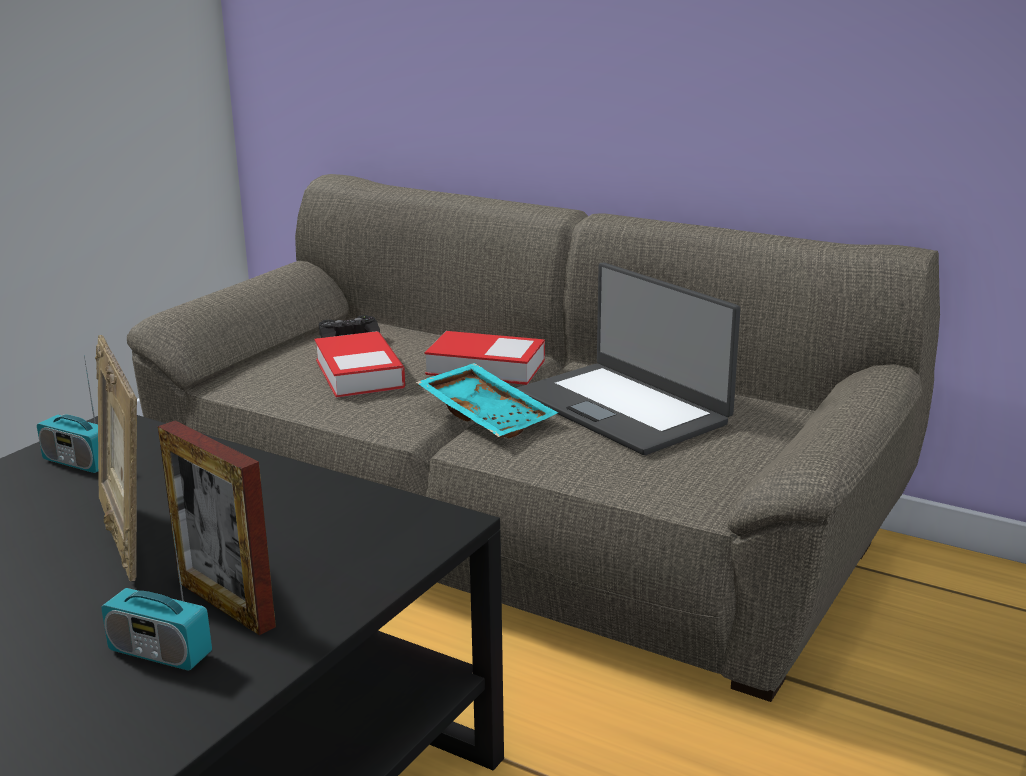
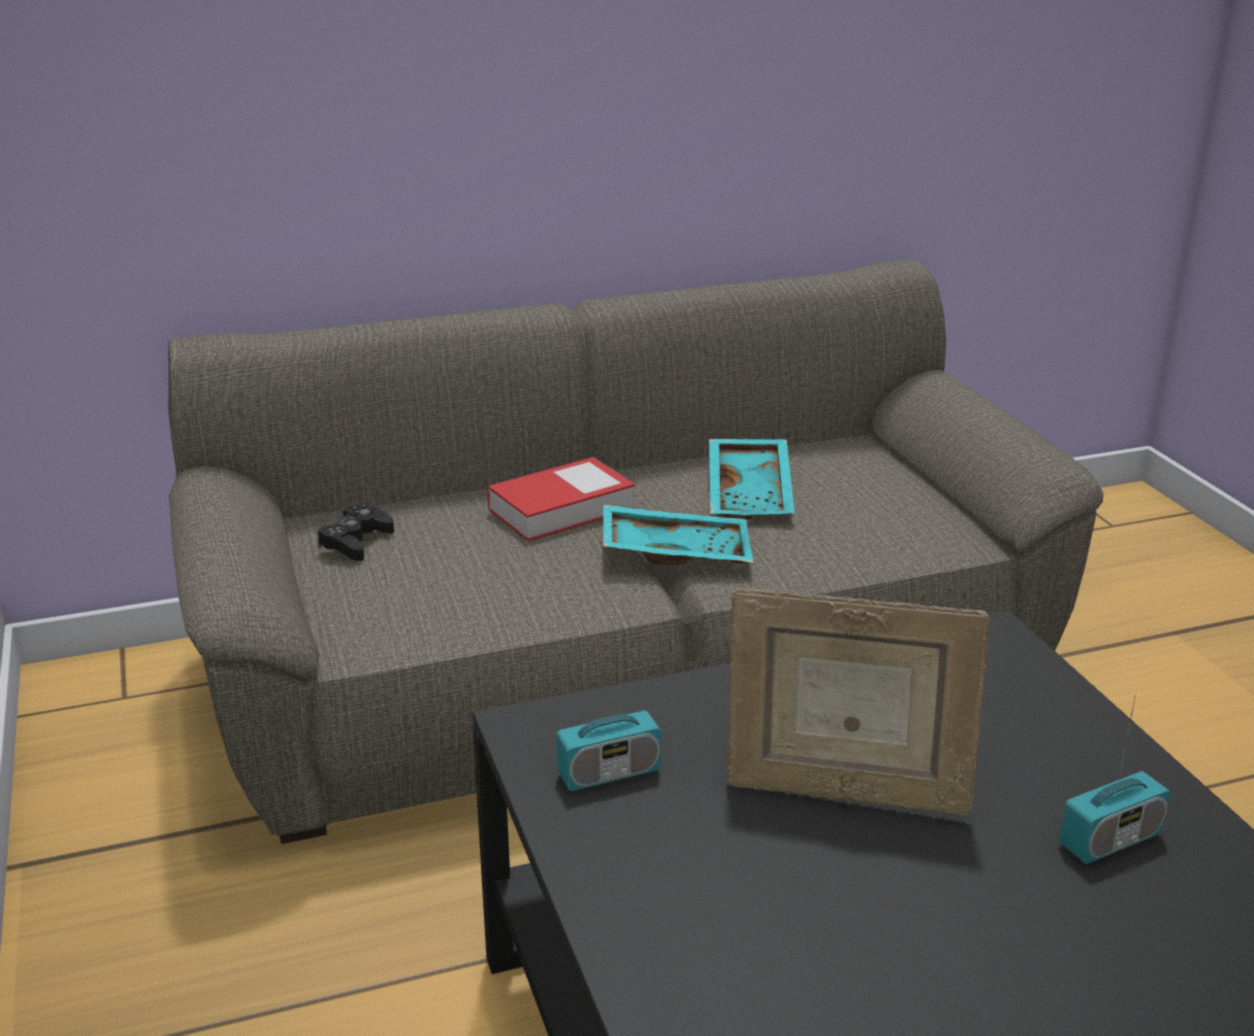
camera: 50 degrees left, 5 degrees up
(225, 604) = (1047, 781): picture frame -> none
(359, 374) = (466, 570): book -> none
(623, 408) = (752, 494): laptop -> turquoise tray

